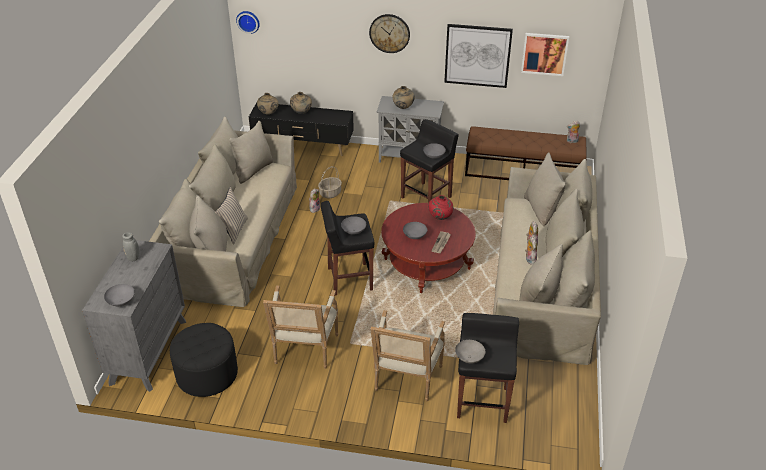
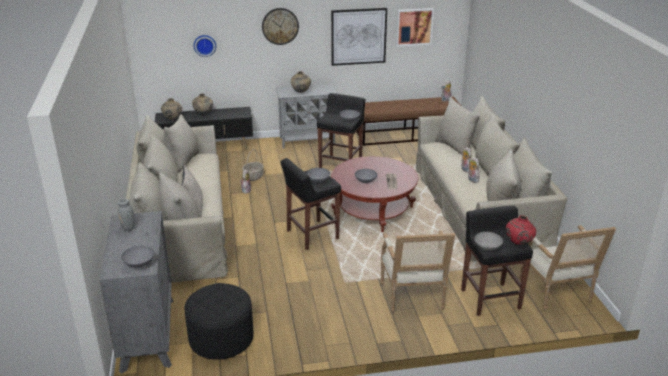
camera: 20 degrees left, 10 degrees down
(248, 21) = (144, 32): wall clock -> wall clock (204, 45)
(304, 352) = (306, 298): armchair -> armchair (557, 295)
(440, 218) = (378, 165): red vase -> red vase (518, 243)

